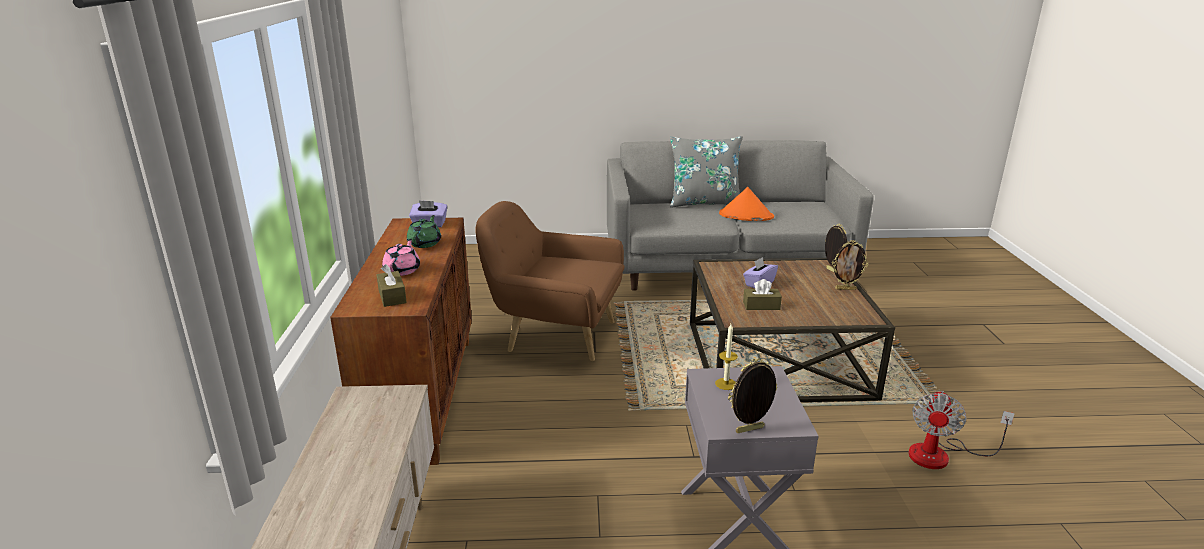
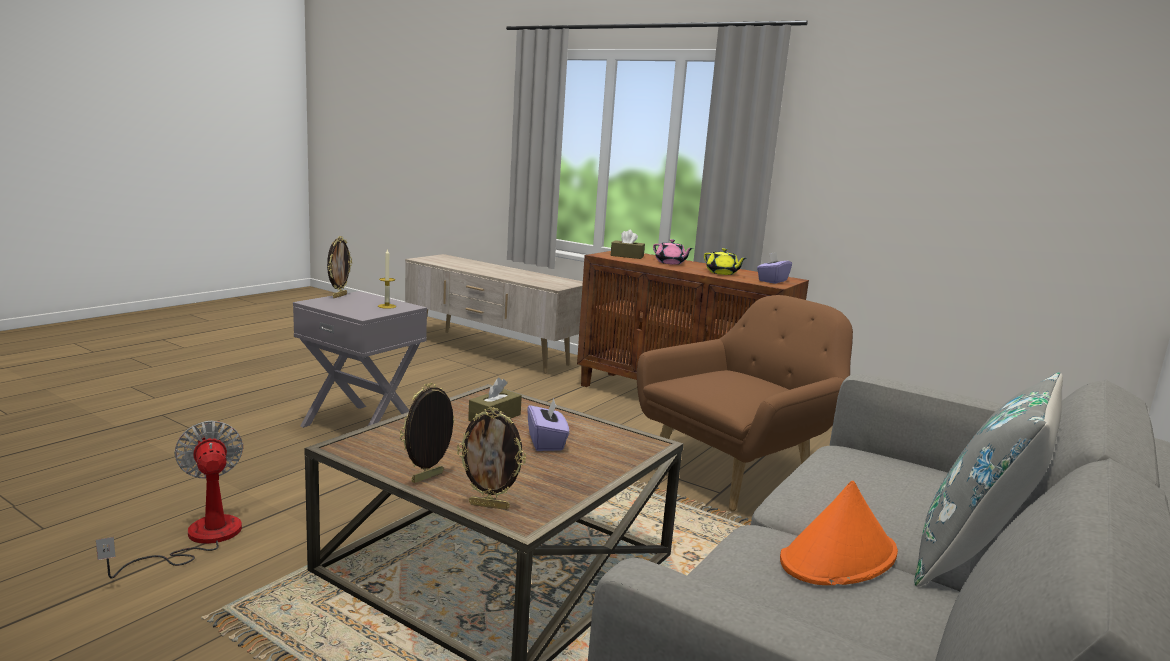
camera: 125 degrees right, 10 degrees down
(425, 243) = (722, 273): green teapot -> yellow teapot

